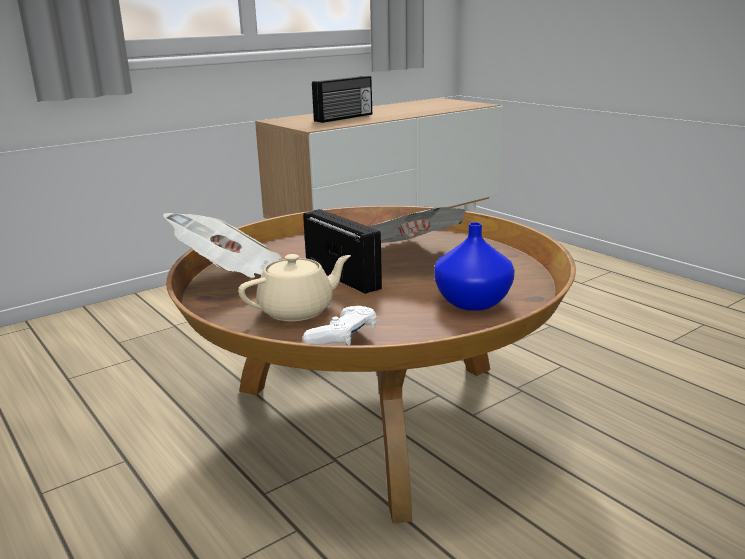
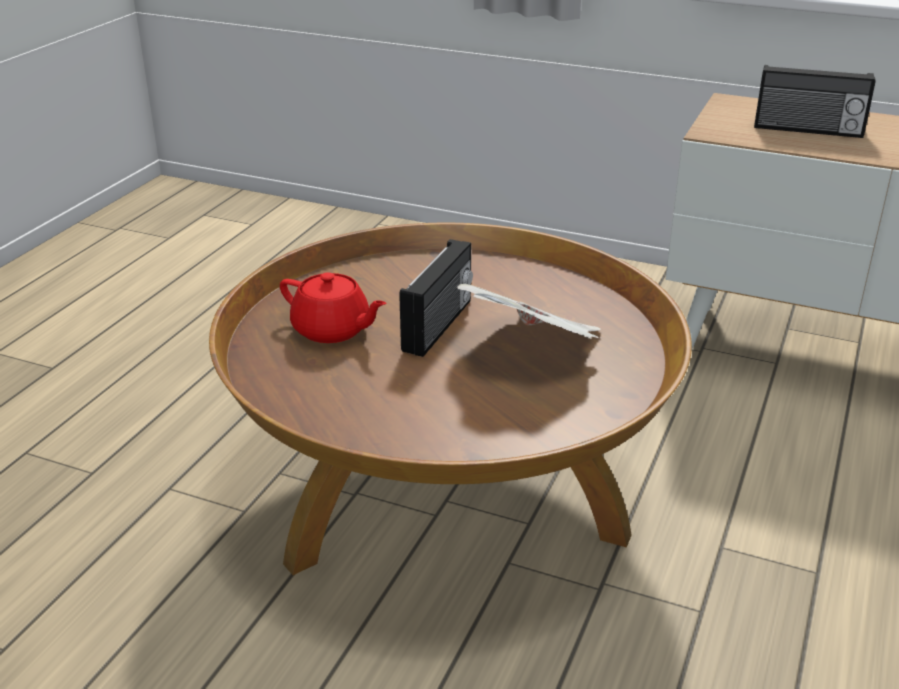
camera: 60 degrees right, 10 degrees up
(237, 279) = (383, 275): newspaper -> none
(298, 310) = (332, 330): beige teapot -> red teapot
(343, 337) = (283, 371): white game controller -> none
(474, 302) = (432, 422): blue vase -> none

